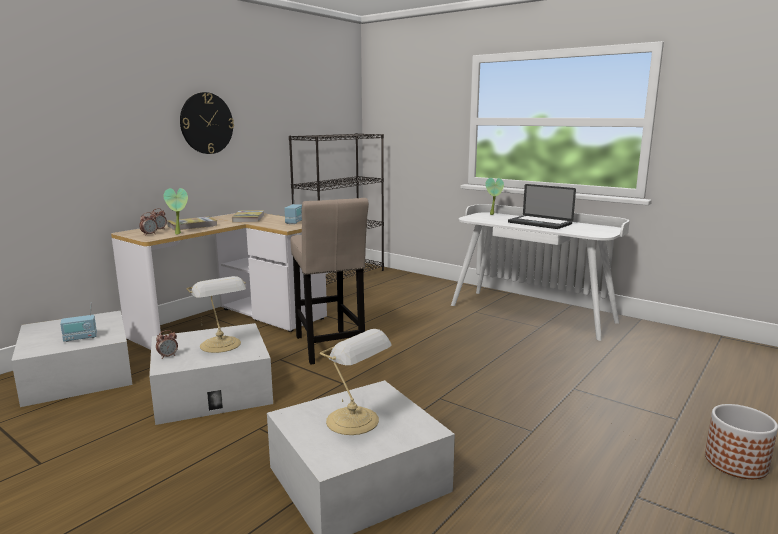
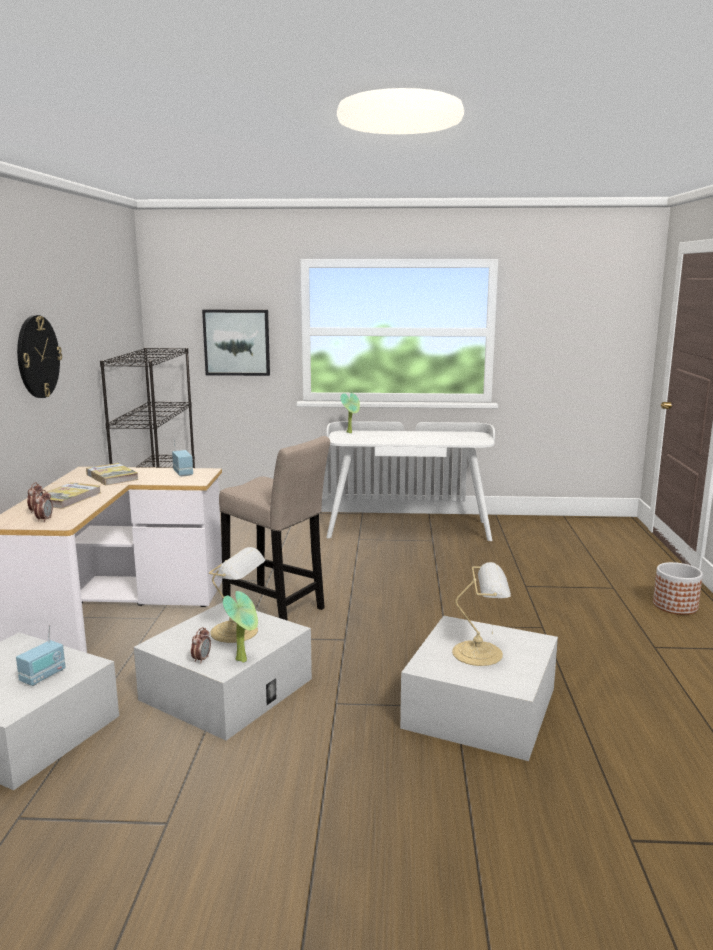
camera: 35 degrees left, 0 degrees up
(179, 233) = (83, 511): potted plant -> potted plant (244, 659)
(422, 130) = (237, 342): none -> picture
(539, 223) = (412, 437): laptop -> none

